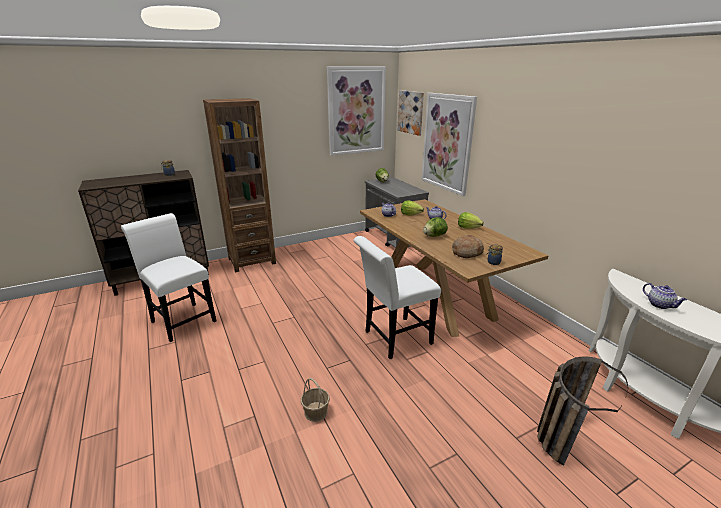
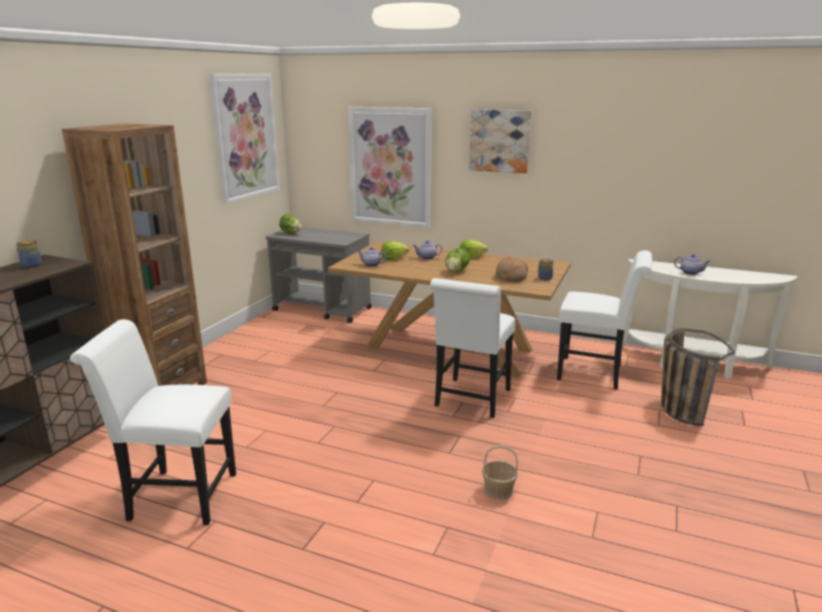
camera: 40 degrees left, 5 degrees down
(411, 112) = (316, 134): picture -> picture (500, 141)
(525, 363) = (595, 373): none -> white chair

